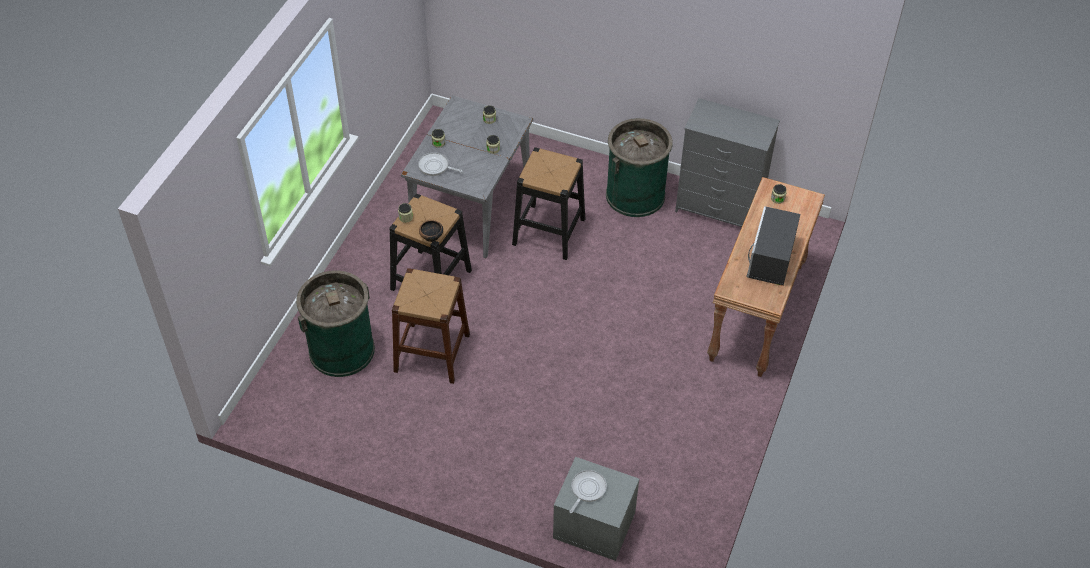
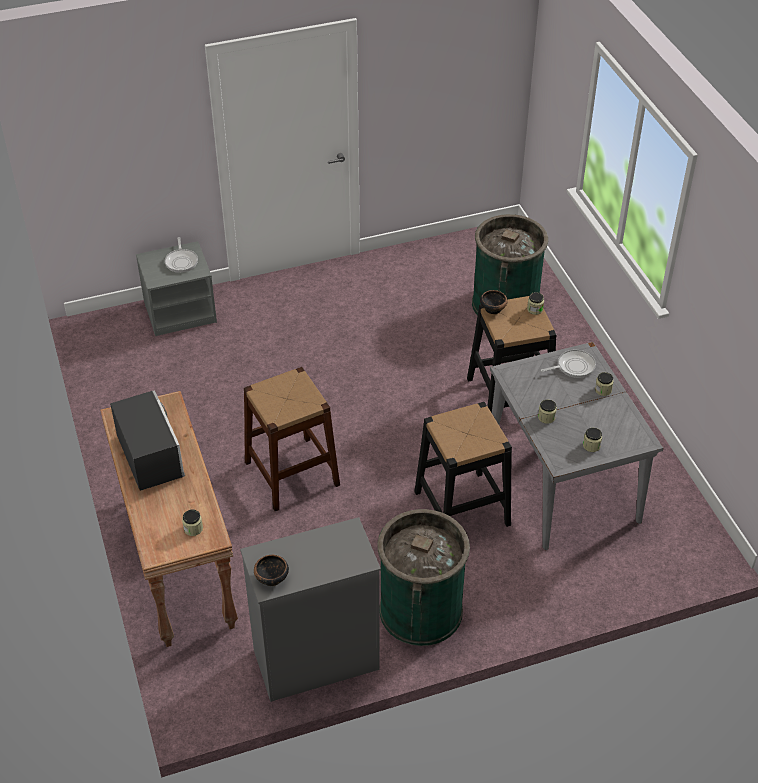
camera: 140 degrees right, 5 degrees down
(432, 352) = (435, 344): brown stool -> brown stool (292, 473)
(762, 126) = (271, 578): none -> bowl

